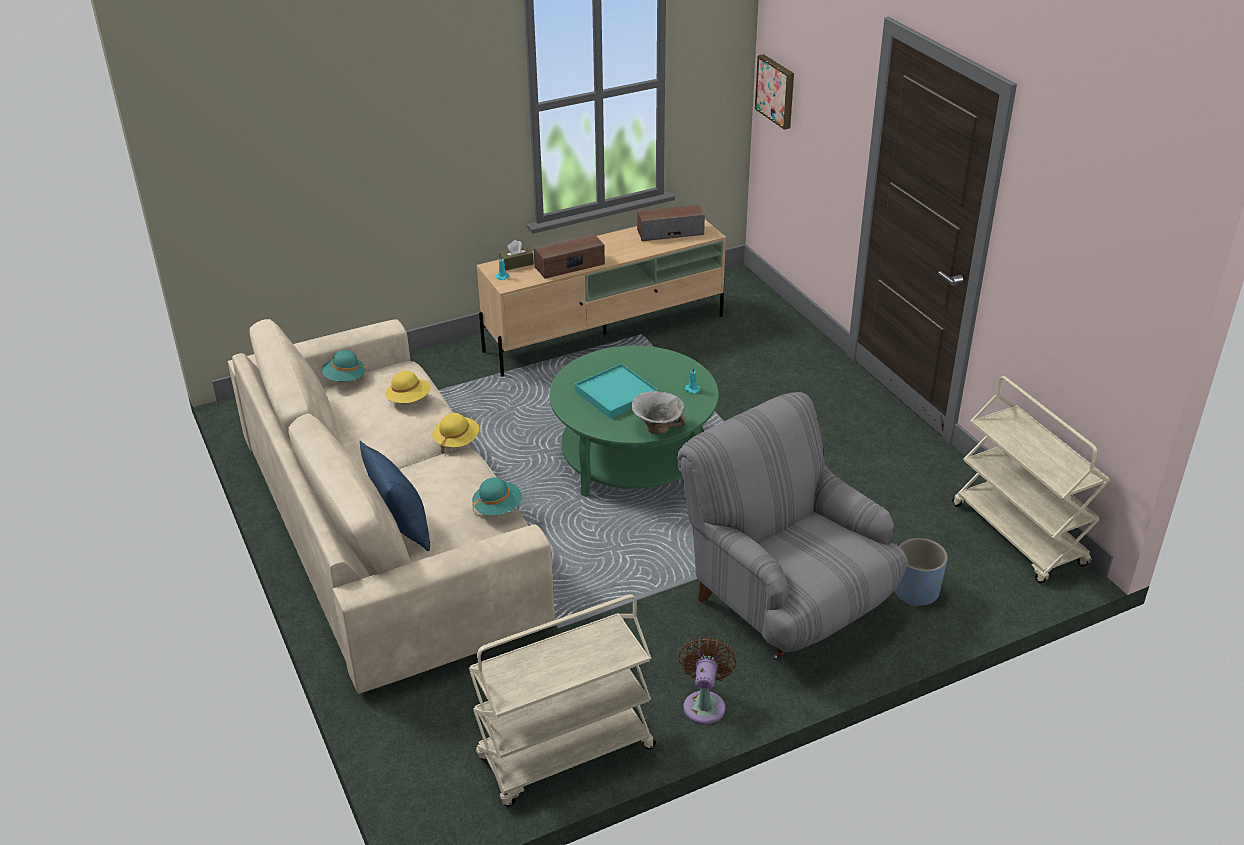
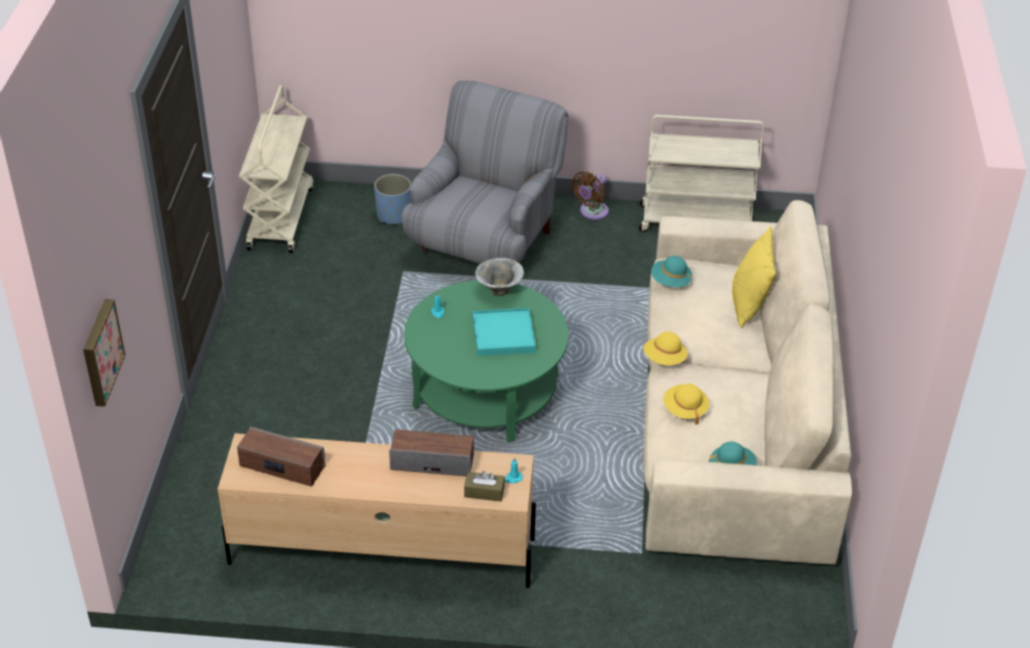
camera: 150 degrees left, 5 degrees up
(402, 528) = (748, 304): blue pillow -> yellow pillow
(785, 603) = (485, 243): grey armchair -> grey armchair turned 150 degrees counterclockwise

